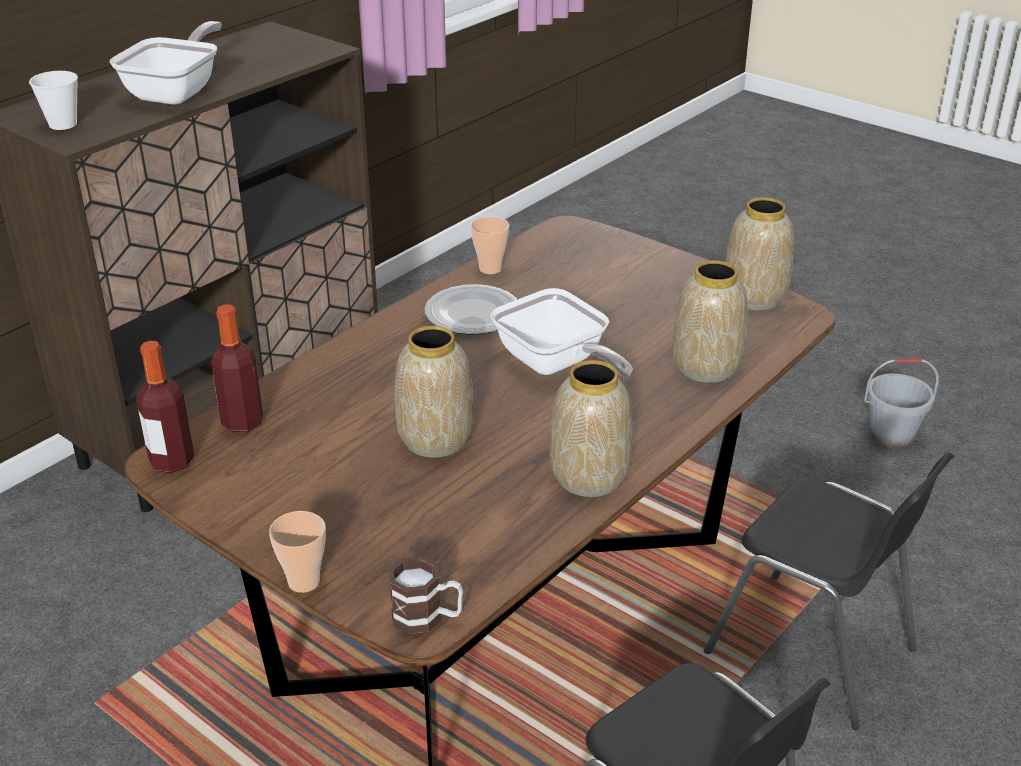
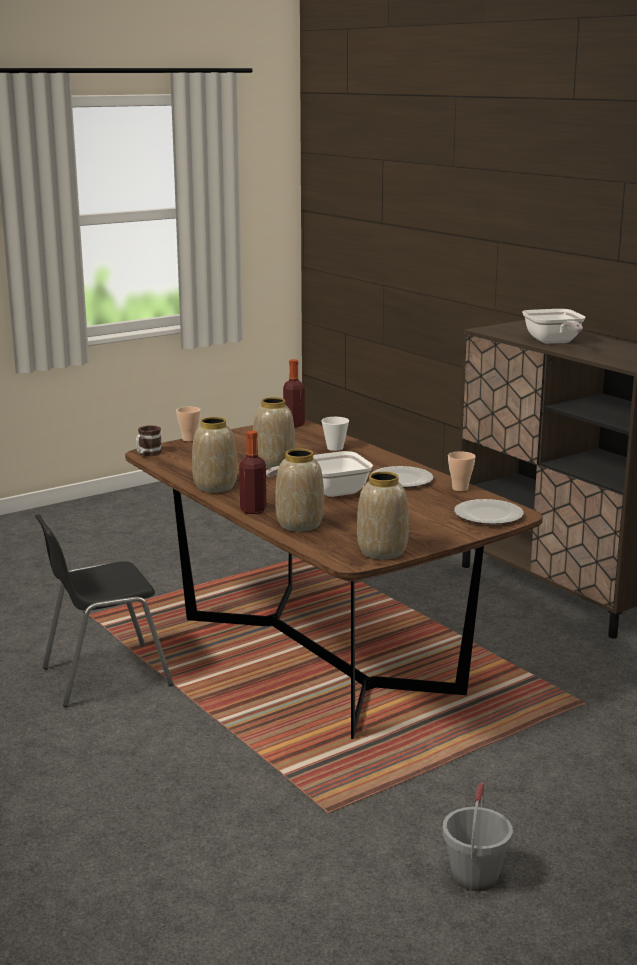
camera: 105 degrees right, 15 degrees down
(63, 124) = (507, 328): cup -> cup (335, 448)
(178, 92) = (553, 342): frying pan -> frying pan turned 45 degrees clockwise
(242, 422) = (318, 434): bottle -> bottle (253, 510)
(583, 245) = (487, 515): none -> plate
(812, 652) = (223, 753): black chair -> none

